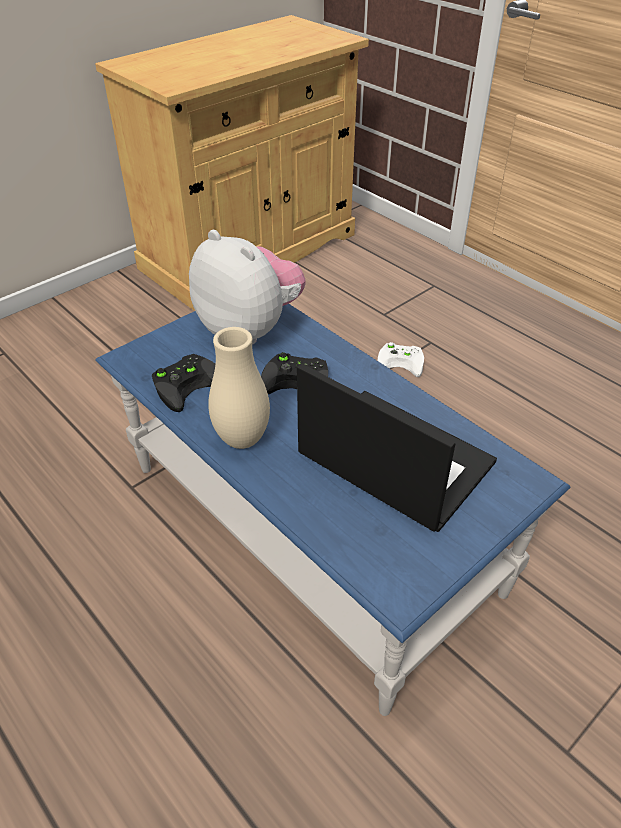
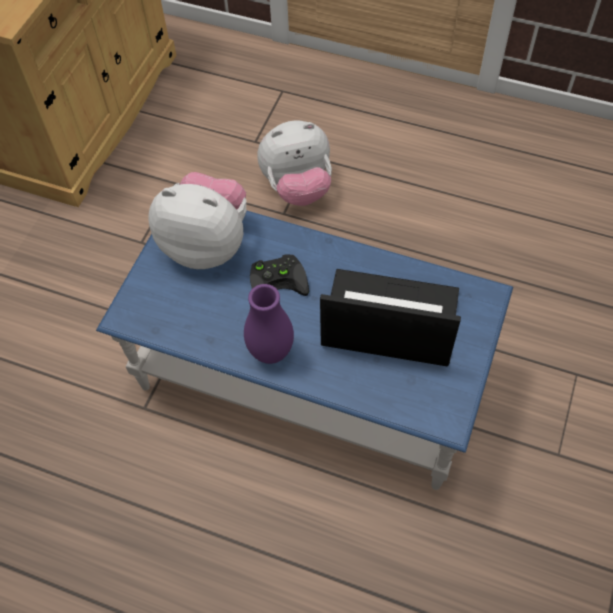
camera: 25 degrees left, 15 degrees up
(188, 383) = (194, 320): black game controller -> none
(242, 439) = (271, 352): beige vase -> purple vase
(402, 362) = (297, 187): white game controller -> plush toy

